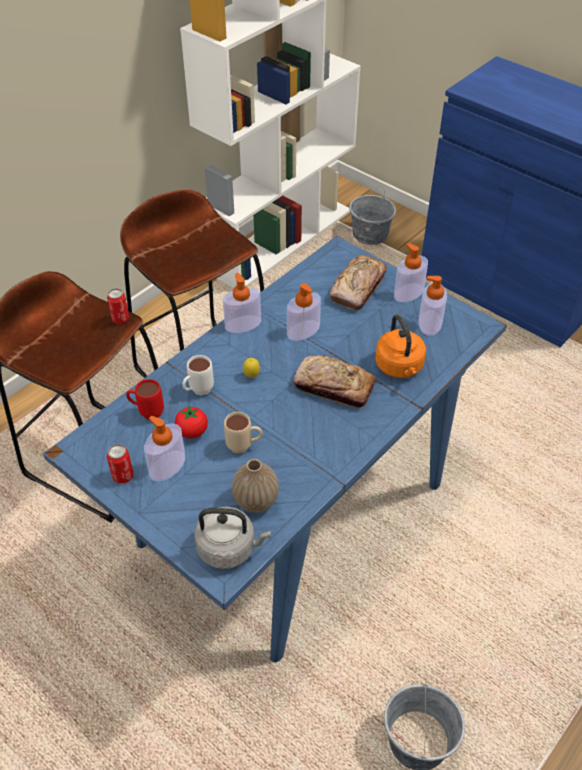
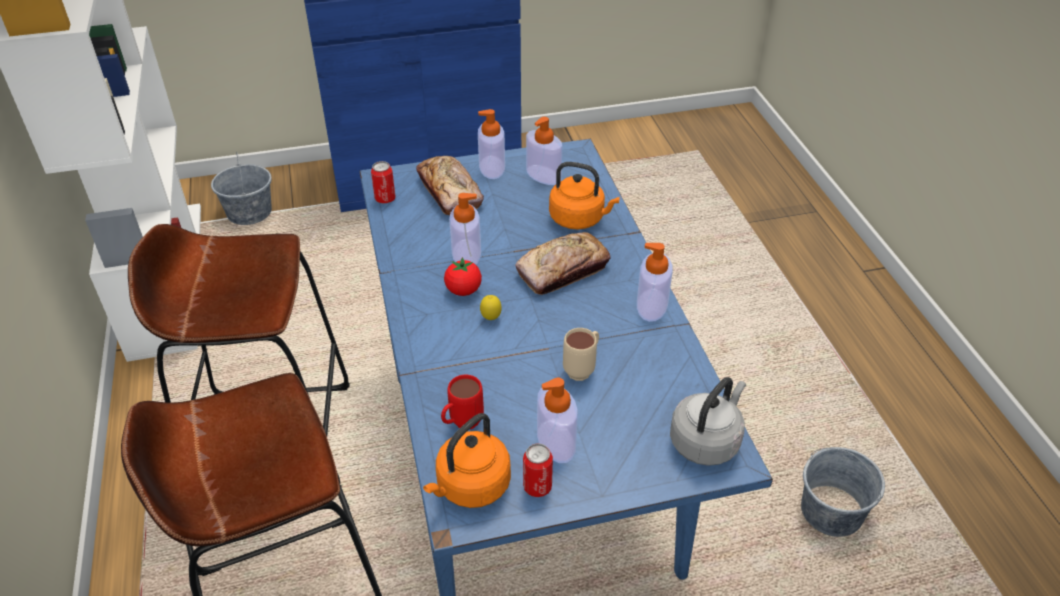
camera: 55 degrees left, 5 degrees down
(100, 444) = (470, 487): none -> orange kettle
(120, 318) = (275, 388): can -> can (385, 199)
(192, 431) = (525, 399): tomato -> tomato (463, 290)
(198, 392) = (472, 369): white mug -> none
(243, 324) = (410, 290): soap dispenser -> soap dispenser (652, 305)
(256, 501) = (661, 393): vase -> none

